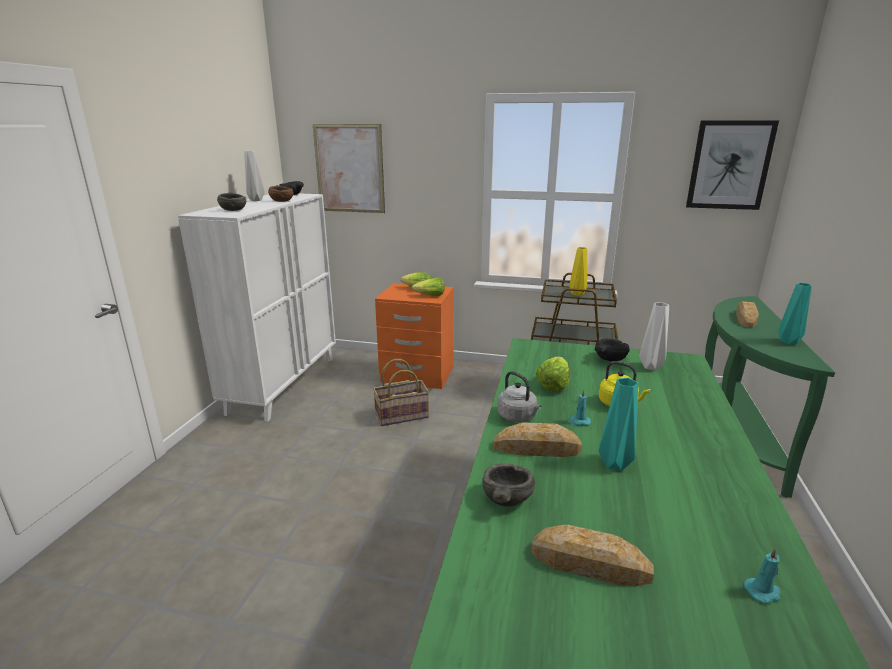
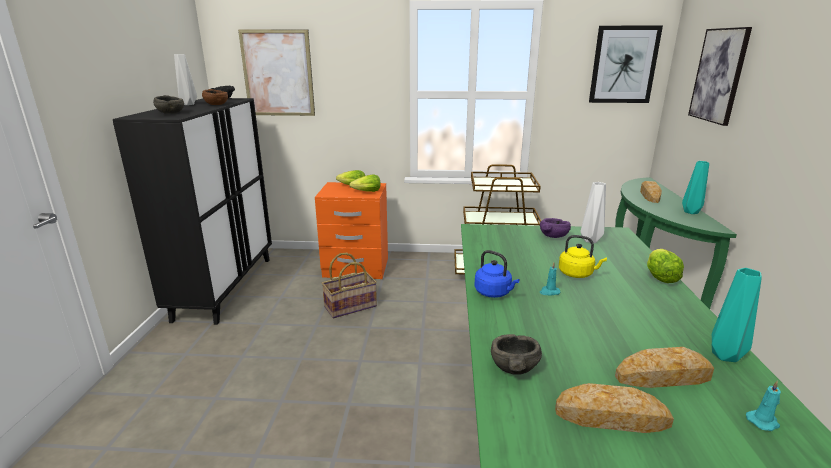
camera: 10 degrees left, 0 degrees up
(283, 384) = (225, 287): white cabinet -> black cabinet
(518, 417) = (494, 293): grey kettle -> blue kettle
(537, 448) = (522, 319): bread -> bread (663, 376)
(553, 384) = (513, 261): lettuce -> lettuce (660, 276)
(578, 294) = (503, 183): yellow vase -> none
(609, 359) = (553, 236): black bowl -> purple bowl
(614, 463) = (594, 325): turquoise vase -> turquoise vase (723, 355)
(834, 183) = (719, 75): none -> picture

